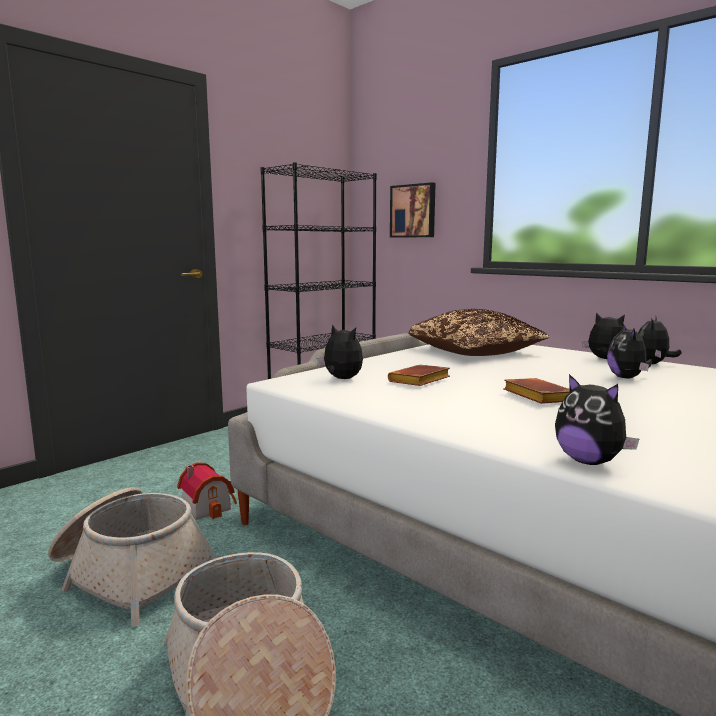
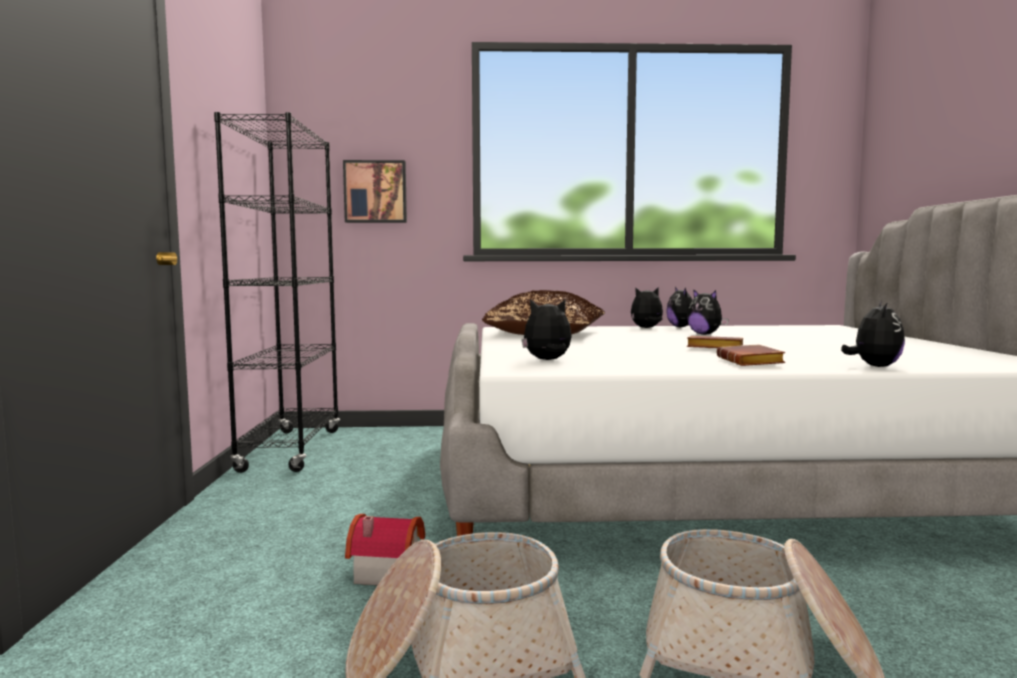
camera: 45 degrees left, 5 degrees down
(419, 381) = (608, 352): brown book -> brown book (752, 362)
(589, 461) = (874, 366): plush toy -> plush toy turned 75 degrees counterclockwise

